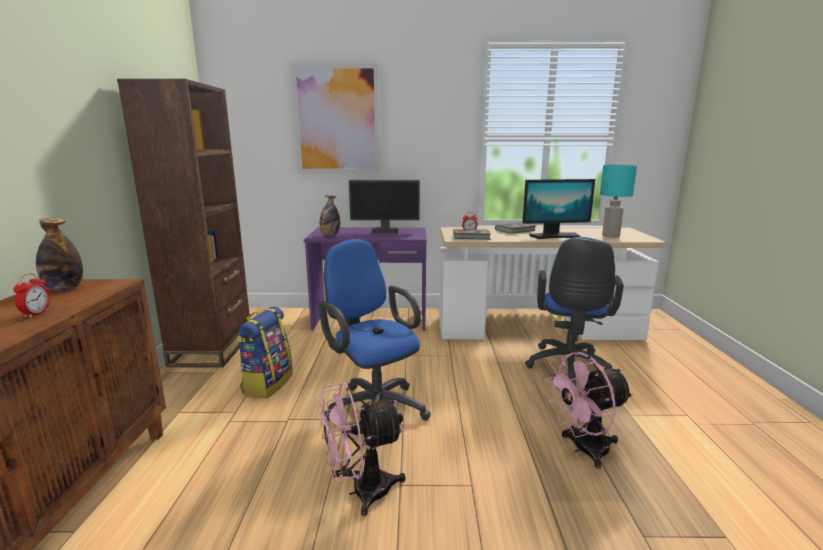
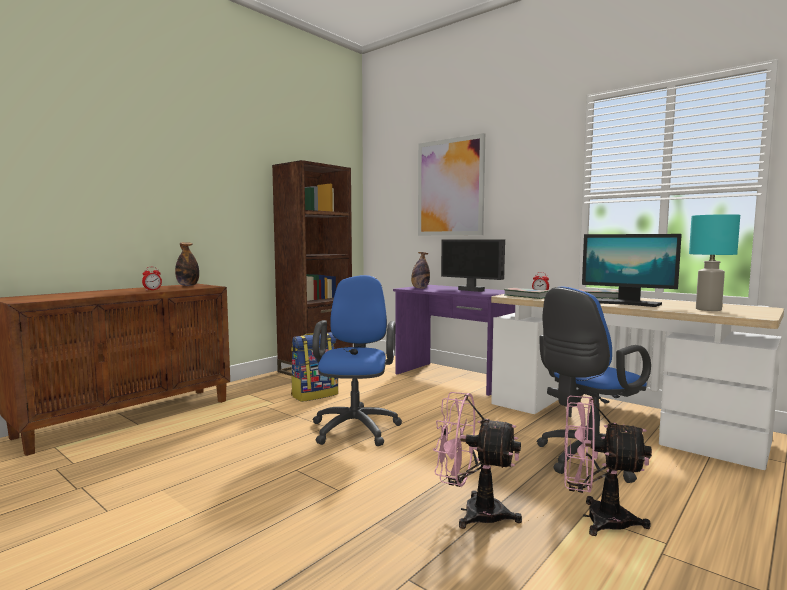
camera: 40 degrees right, 10 degrees down
(361, 491) = (269, 463): pink fan -> pink fan (596, 518)

